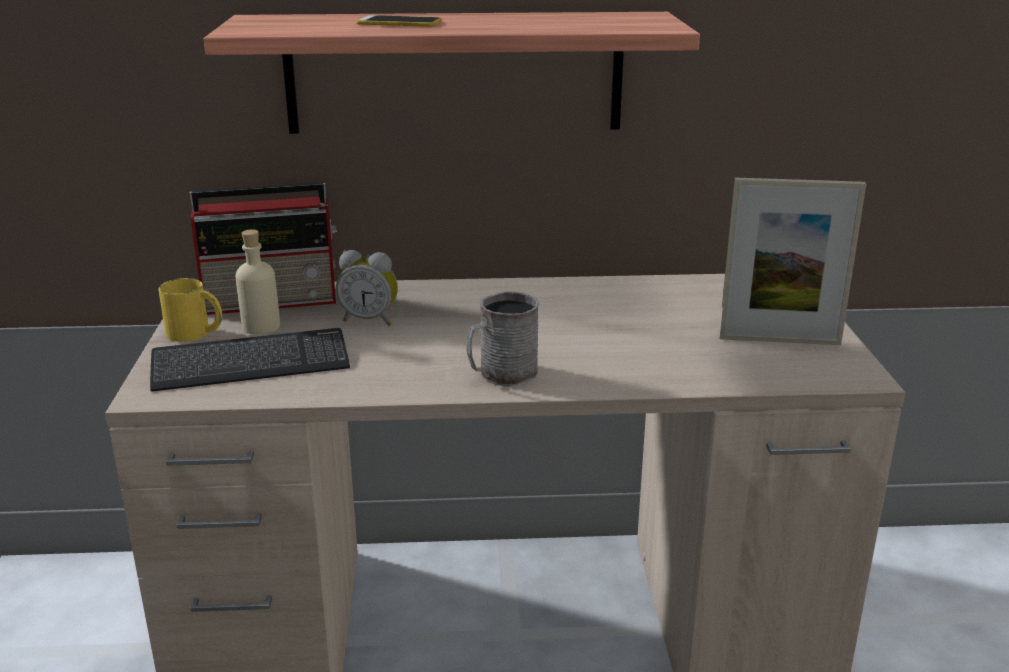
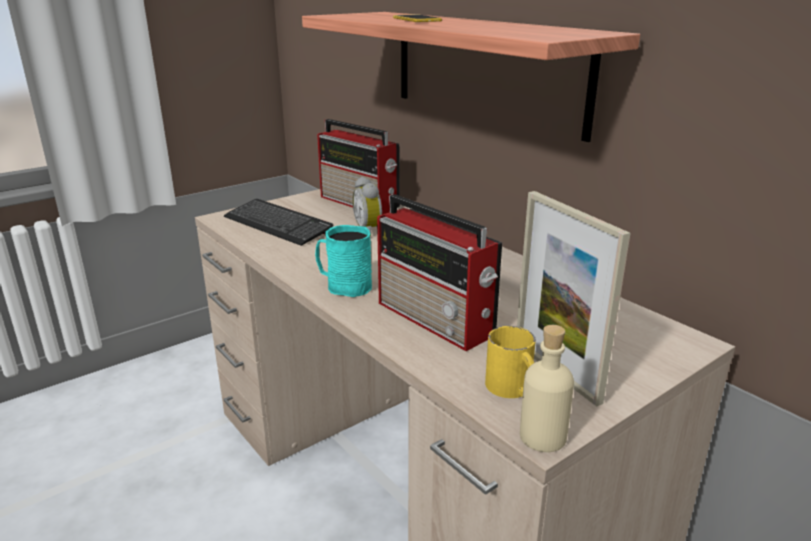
camera: 55 degrees right, 0 degrees up
(196, 333) = (297, 202): yellow mug -> yellow mug (513, 390)
(261, 327) = (324, 211): beige bottle -> beige bottle (542, 437)
(501, 375) = (343, 286): grey mug -> turquoise mug
(637, 355) = (436, 320): none -> radio

